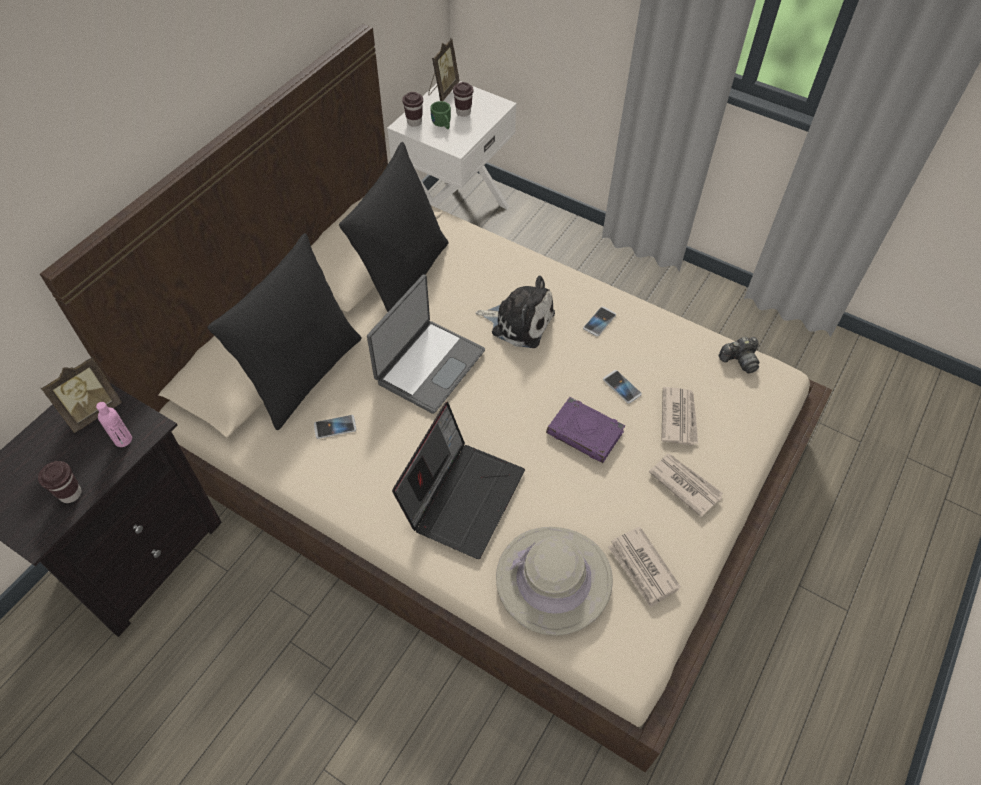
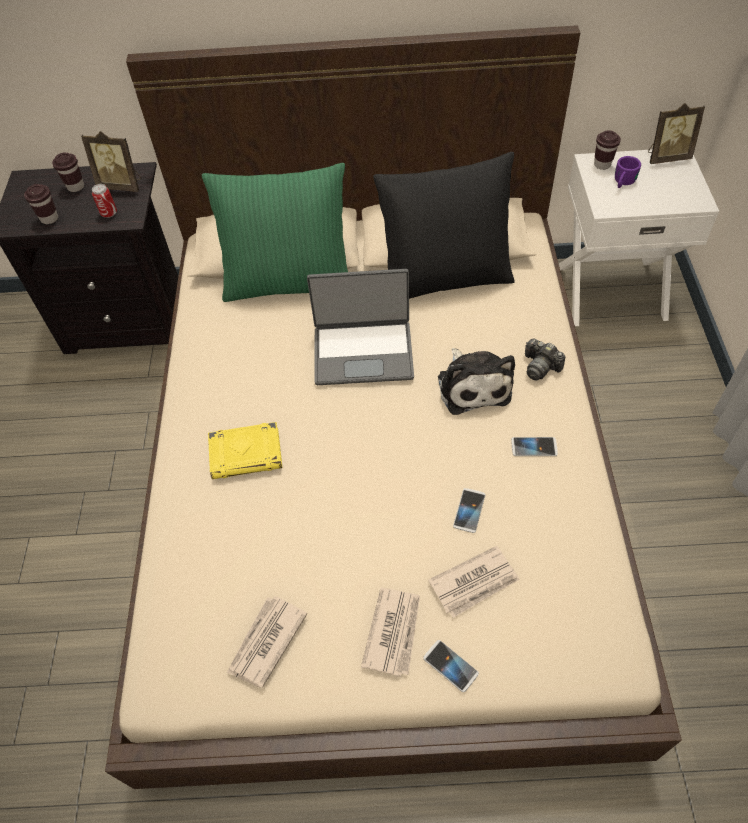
camera: 60 degrees right, 0 degrees up
(123, 440) = (109, 213): pink bottle -> can
(302, 372) = (289, 281): black pillow -> green pillow
(335, 427) = (253, 332): phone -> phone (450, 666)
(443, 125) = (622, 183): green mug -> purple mug
(462, 495) = (247, 454): laptop -> yellow book
(463, 112) = (656, 185): brown cup -> brown cup (76, 187)
(553, 580) = (205, 571): beige hat -> none
(585, 433) = (387, 510): purple book -> none
(739, 360) = (606, 604): camera -> camera (540, 366)

